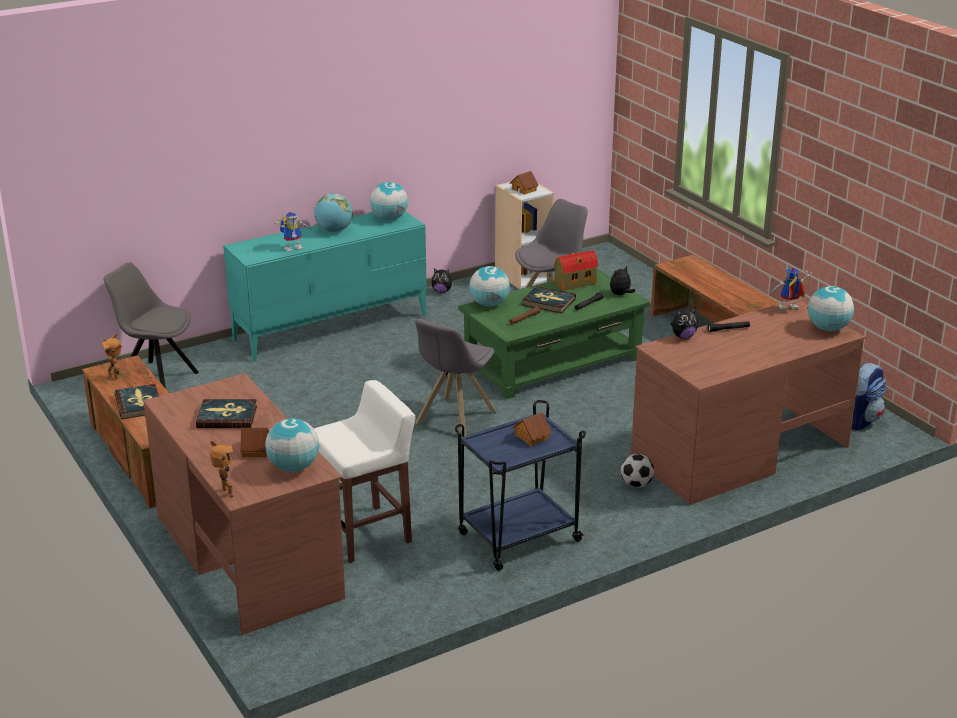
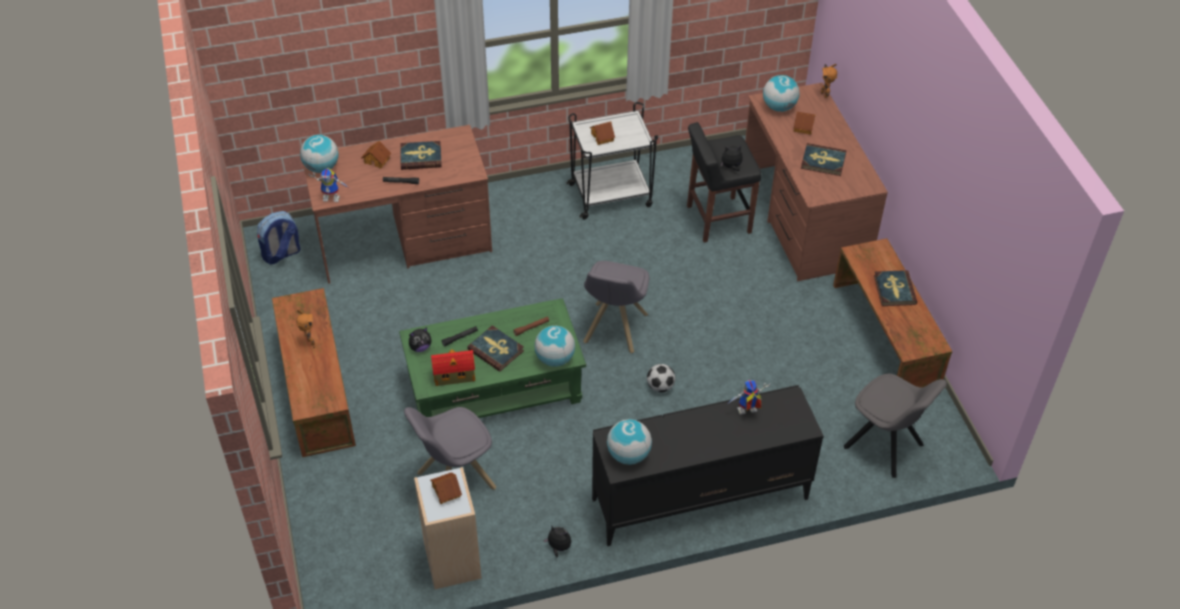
camera: 165 degrees left, 20 degrees up
(115, 376) = (920, 332): toy robot -> toy robot (310, 344)
(331, 327) = (699, 500): turquoise dresser -> black dresser
(334, 231) = (696, 440): globe -> none
(366, 534) = (717, 219): white stool -> black stool
(454, 418) = (614, 328): grey chair -> grey chair turned 150 degrees clockwise
(518, 538) = (611, 195): blue cart -> white cart
(636, 484) = (502, 225): football -> football (660, 387)
(683, 336) = (443, 181): plush toy -> plush toy (731, 167)
(728, 352) = (421, 157): none -> book
(774, 342) = (377, 160): none -> toy house

